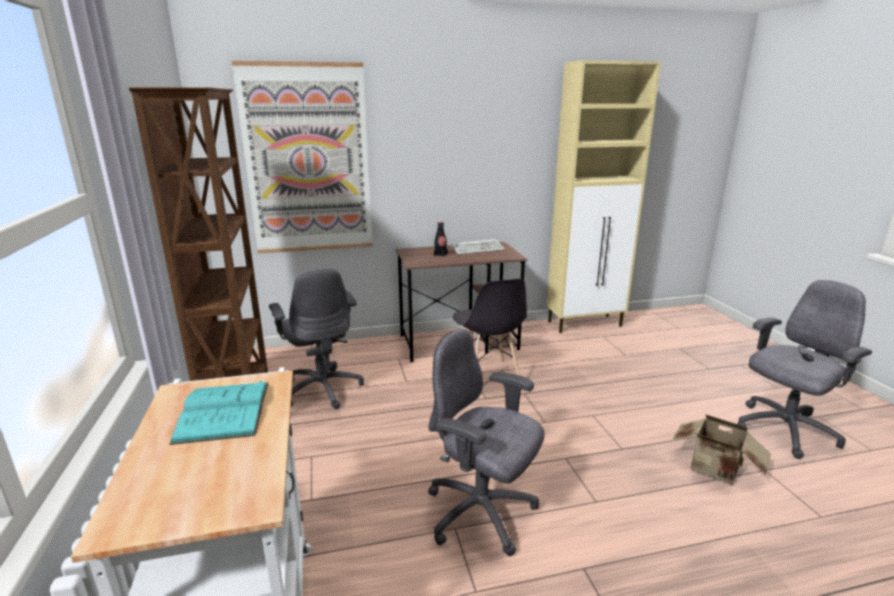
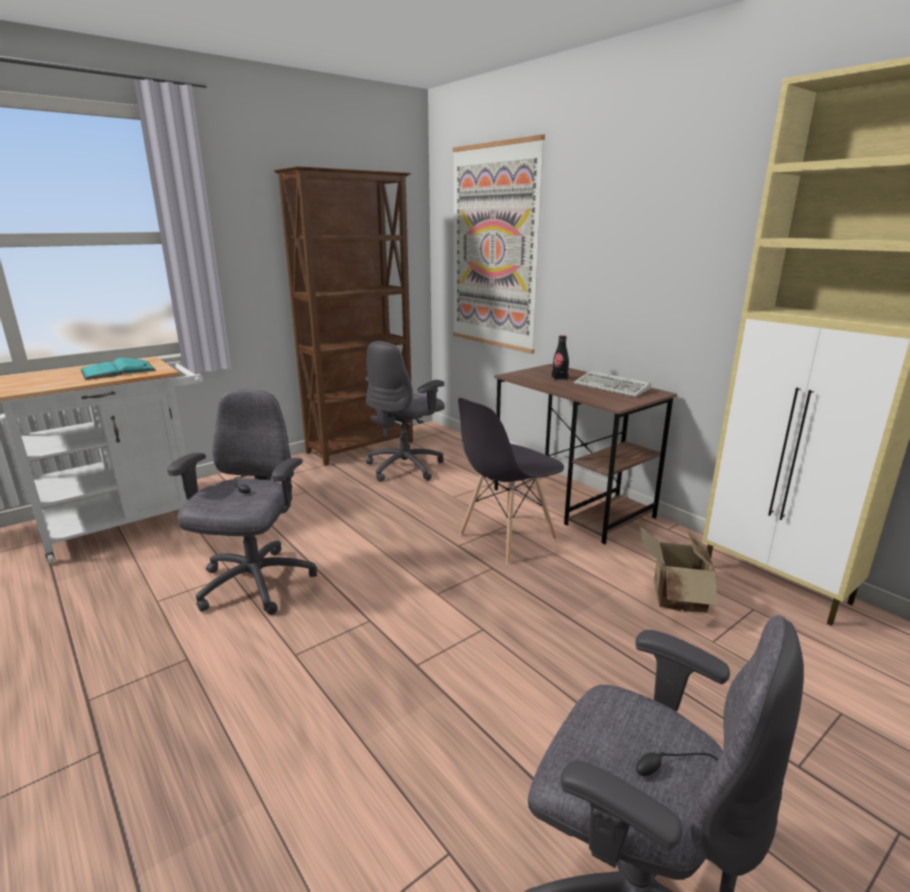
camera: 65 degrees right, 0 degrees up
(715, 471) = (410, 774): cardboard box -> cardboard box (674, 598)

